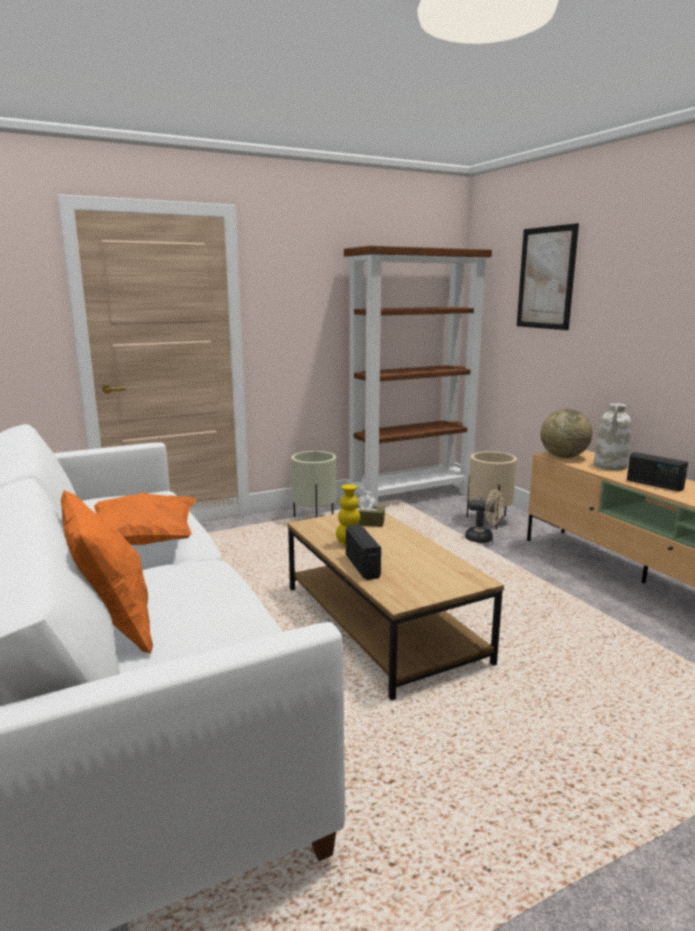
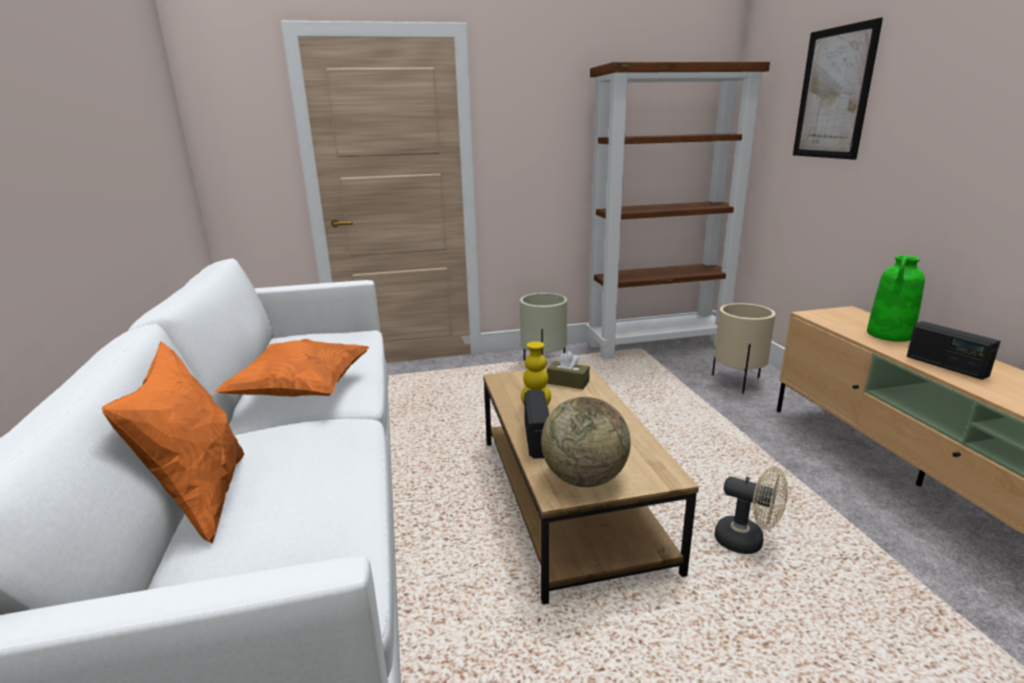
camera: 15 degrees right, 5 degrees up
(483, 538) = (724, 404): beige fan -> beige fan (747, 542)
(563, 456) = (829, 318): globe -> globe (584, 478)
(610, 466) = (889, 335): white vase -> green vase

